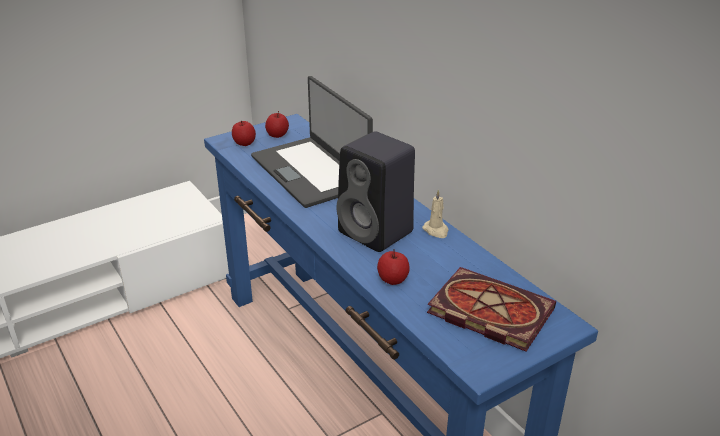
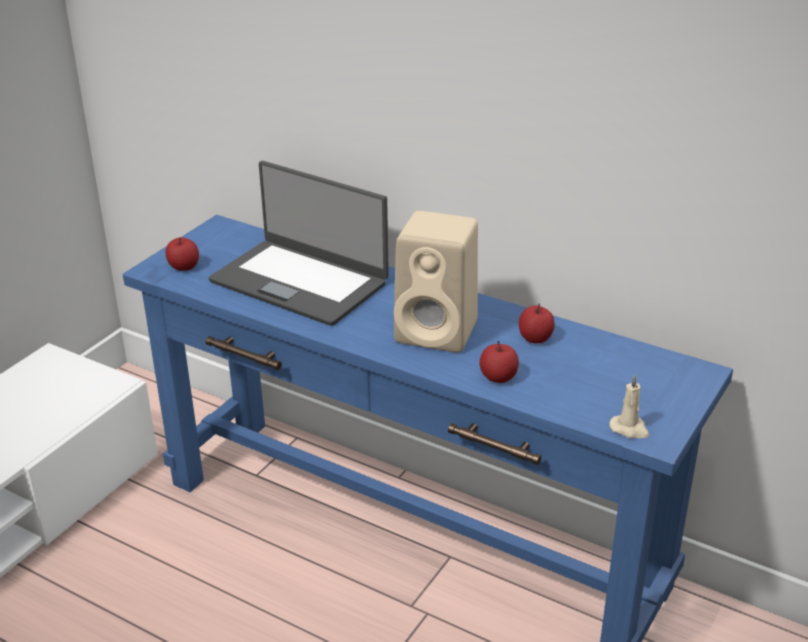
camera: 25 degrees left, 0 degrees up
(277, 135) = (217, 247): apple -> apple (535, 338)
(378, 233) = (439, 332): black speaker -> beige speaker
(436, 231) = (500, 313): beige candle -> beige candle (630, 429)
(487, 311) = (619, 382): book -> none

